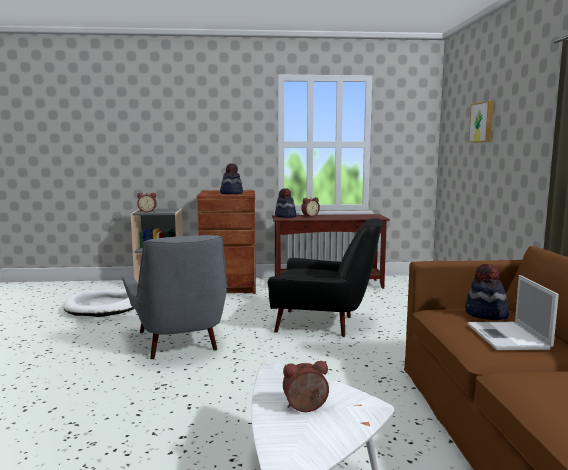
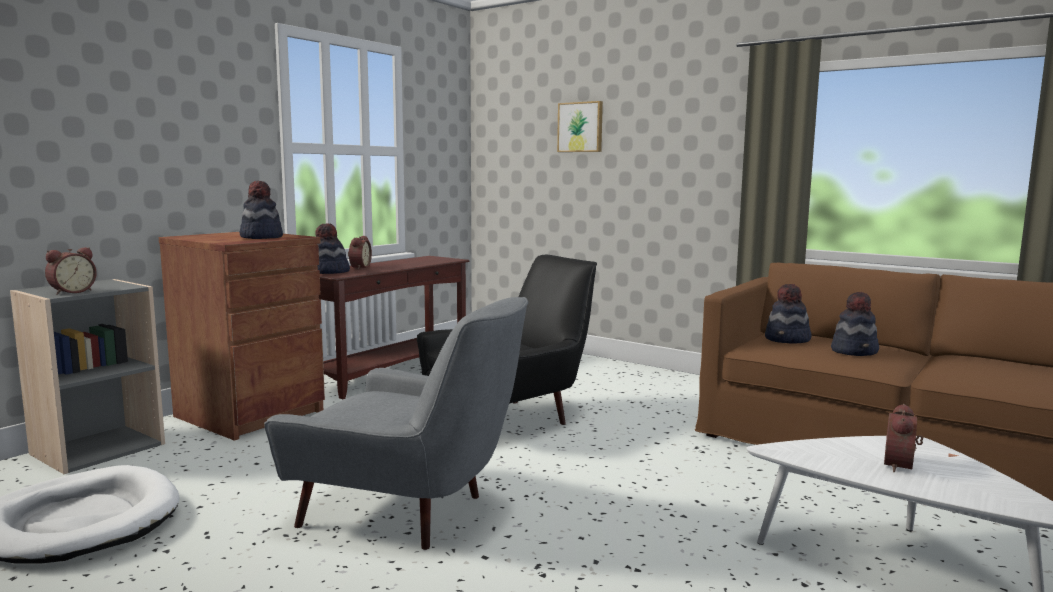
camera: 50 degrees left, 0 degrees up
(508, 337) = (855, 351): laptop -> hat

